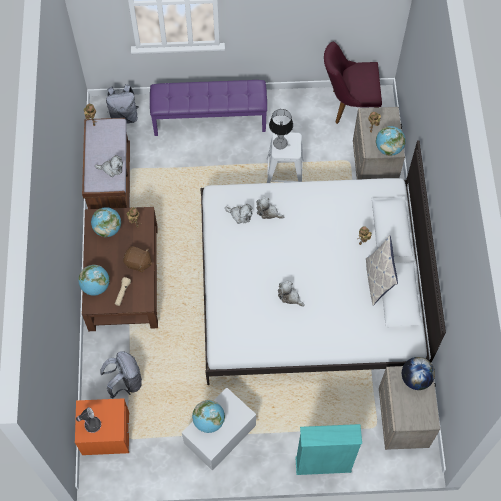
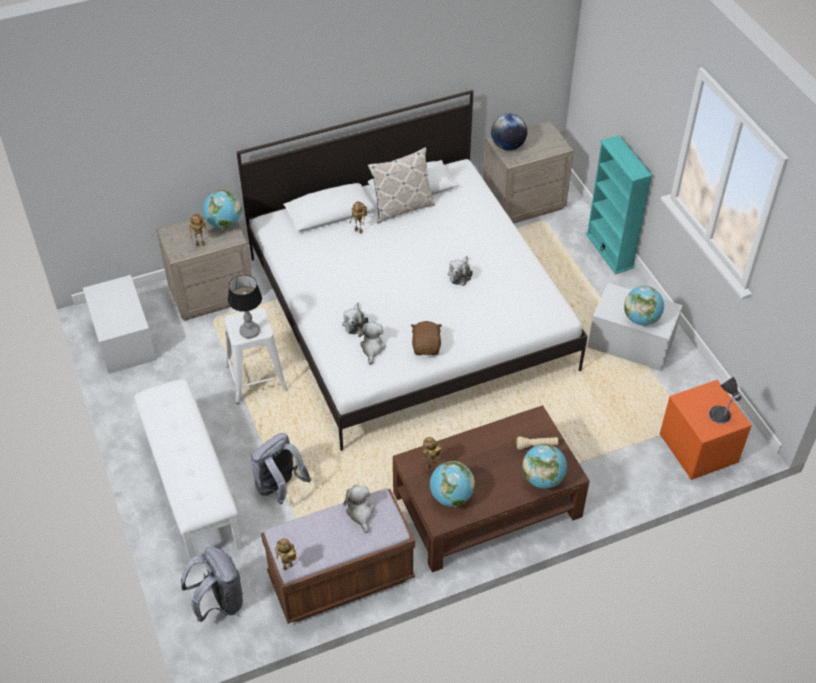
camera: 110 degrees left, 15 degrees down
(125, 382) = (624, 452): grey backpack -> grey backpack (280, 488)
(138, 263) = (485, 444): brown plush toy -> brown plush toy (426, 347)
(210, 119) = (191, 488): purple bench -> white bench
(349, 106) = (124, 340): purple chair -> white storage box

